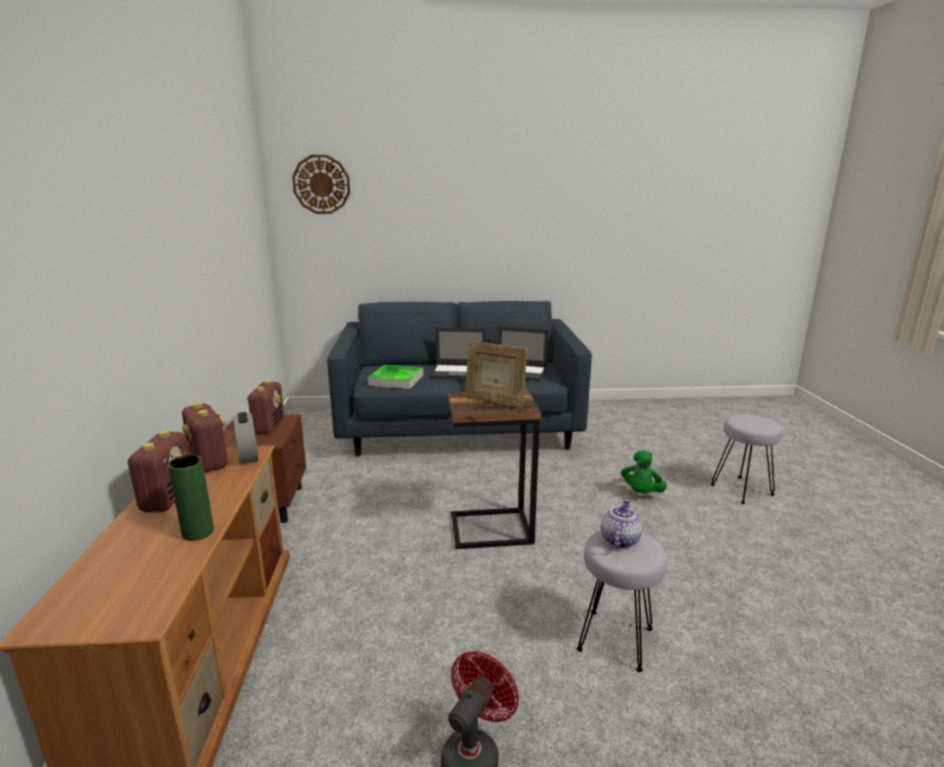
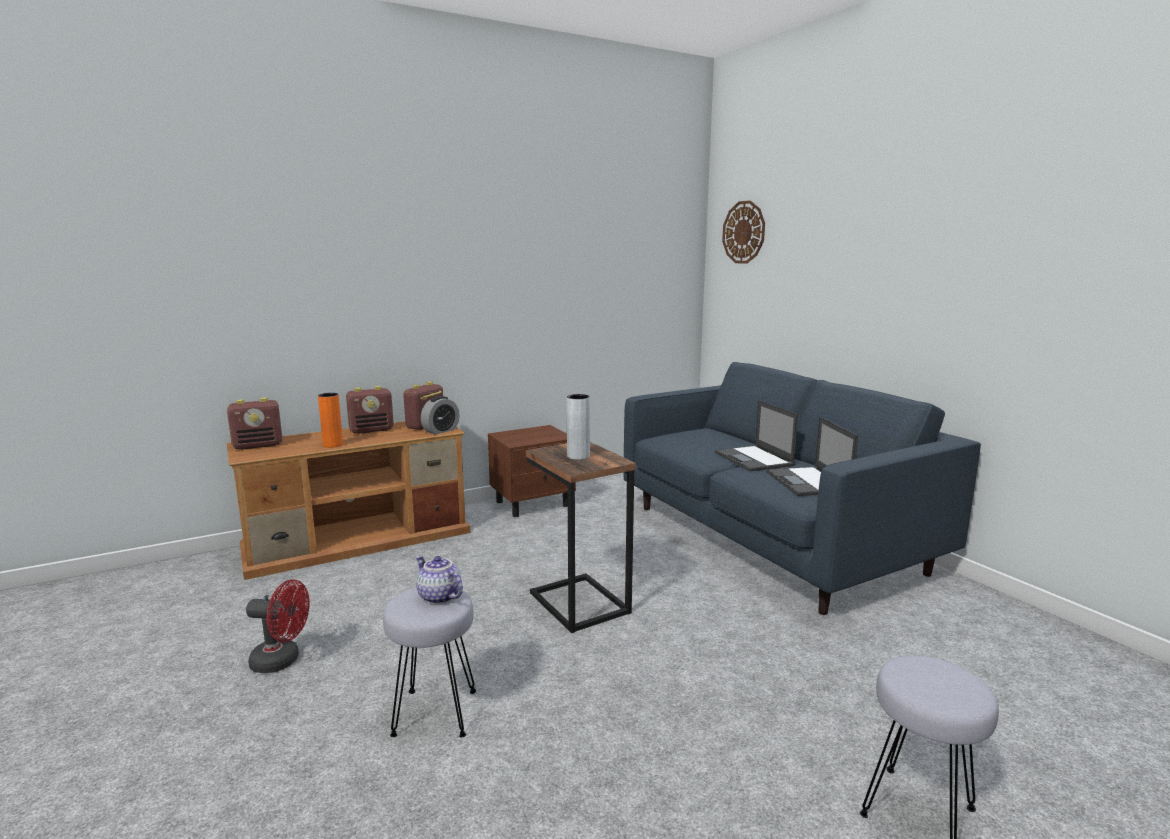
camera: 65 degrees right, 5 degrees down
(198, 532) = (333, 445): green vase -> orange vase
(269, 426) = (540, 436): radio -> radio (258, 445)
(396, 380) = (687, 443): tray -> none
(494, 402) = (578, 456): picture frame -> grey vase
(619, 540) = (438, 597): teapot -> teapot turned 135 degrees counterclockwise
(641, 493) = (769, 694): green plush toy -> none

